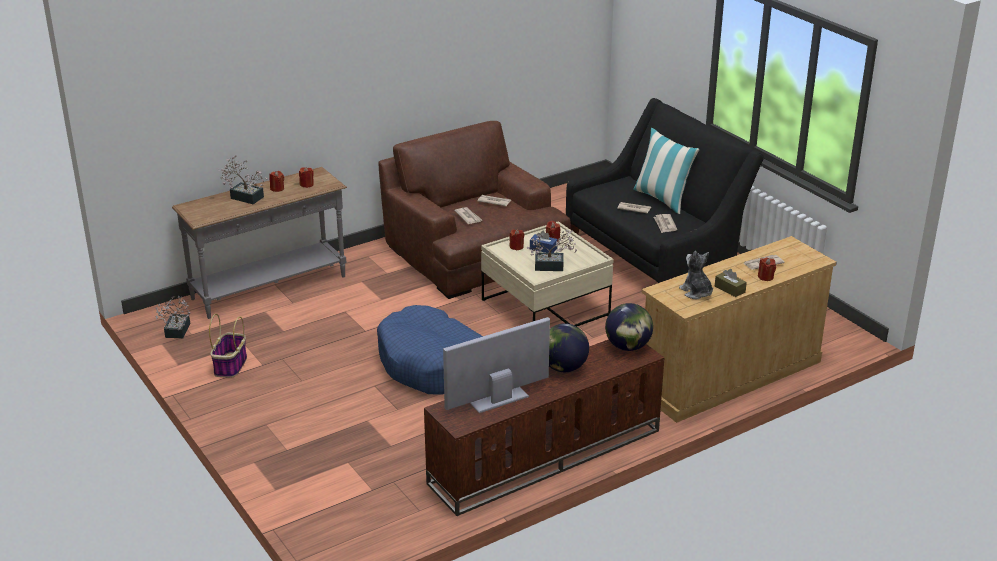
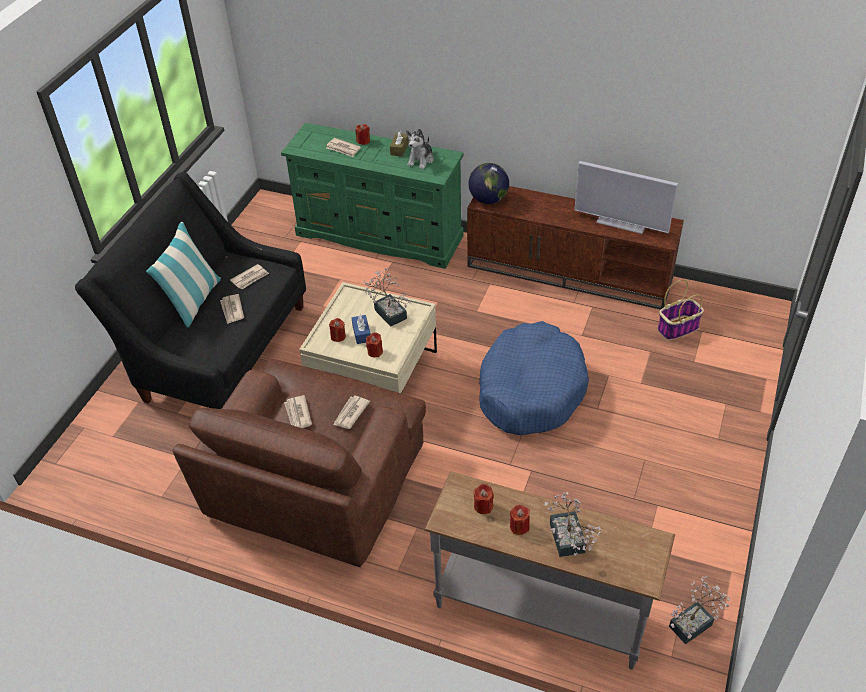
camera: 125 degrees left, 15 degrees up
(230, 366) = (686, 527): basket -> basket (678, 328)
(563, 367) = (549, 214): globe -> none
(729, 377) = (380, 235): beige dresser -> green dresser

